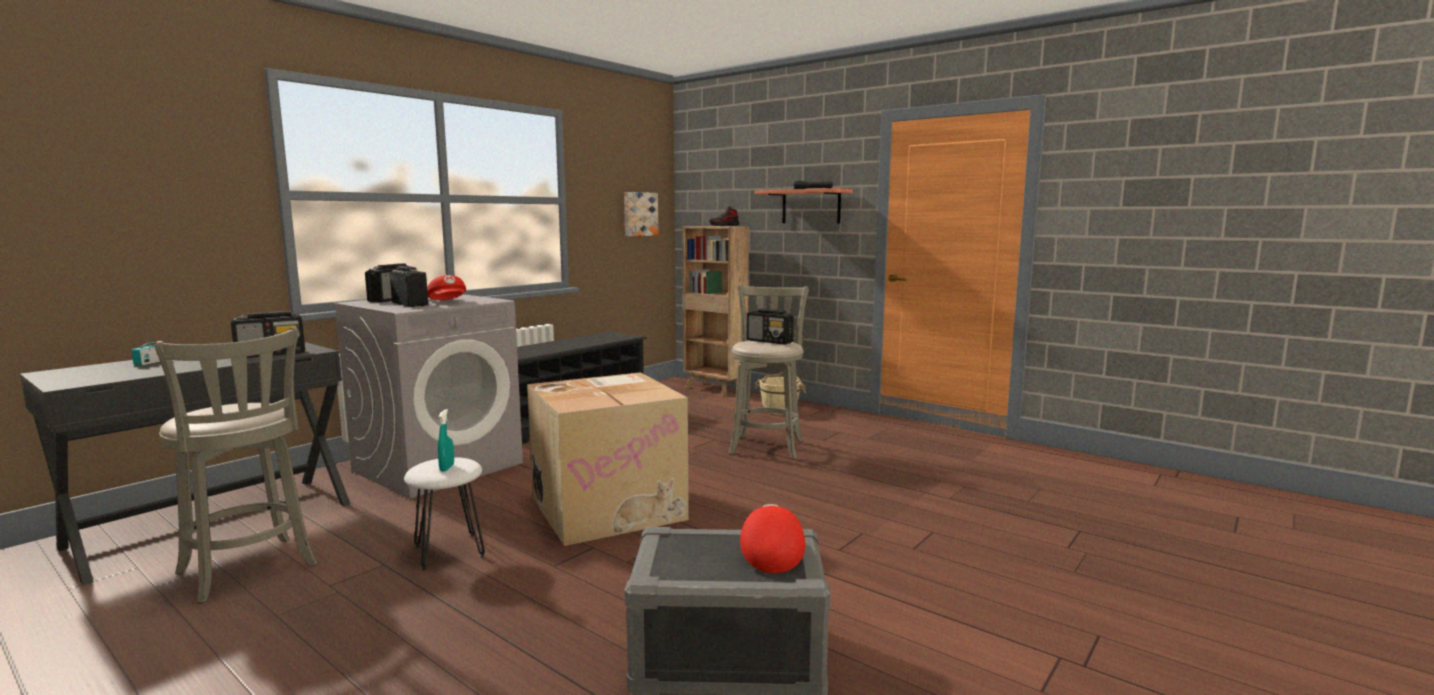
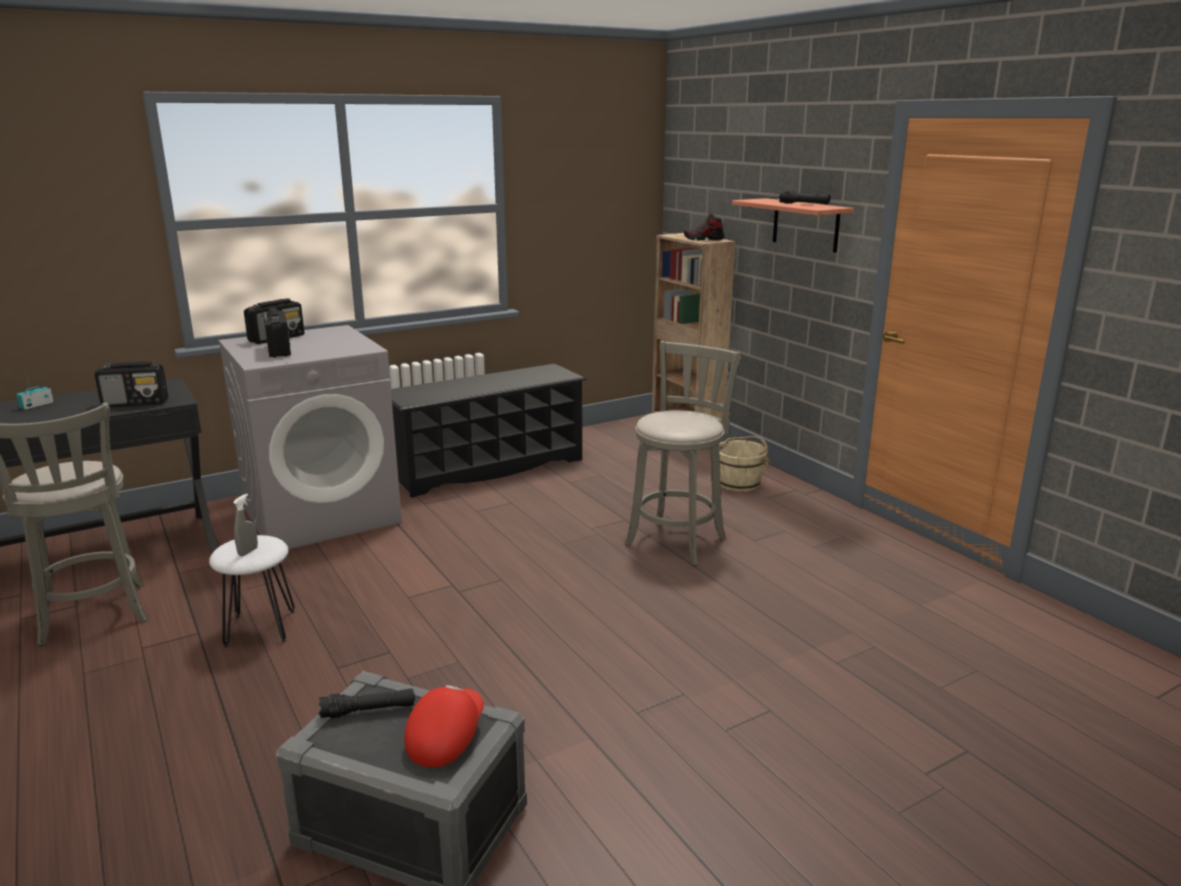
camera: 20 degrees right, 10 degrees up
(447, 468) = (248, 552): turquoise spray bottle -> grey spray bottle
(448, 302) = (320, 348): red cap -> none
(609, 507) = (442, 600): cardboard box -> none
(639, 214) = (609, 216): picture -> none
(683, 549) = (368, 710): none -> black flashlight
(770, 342) = (683, 418): radio -> none

